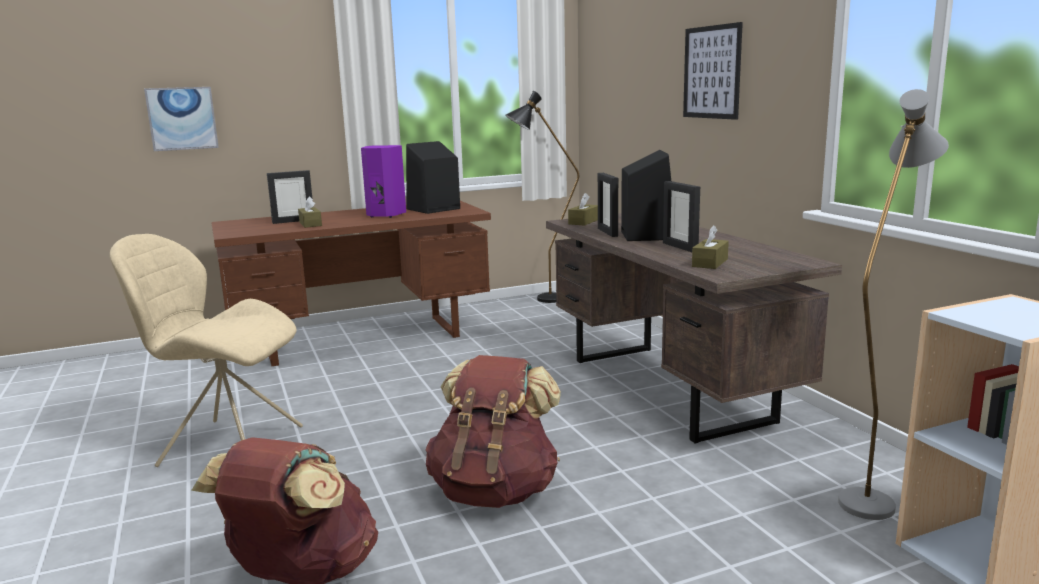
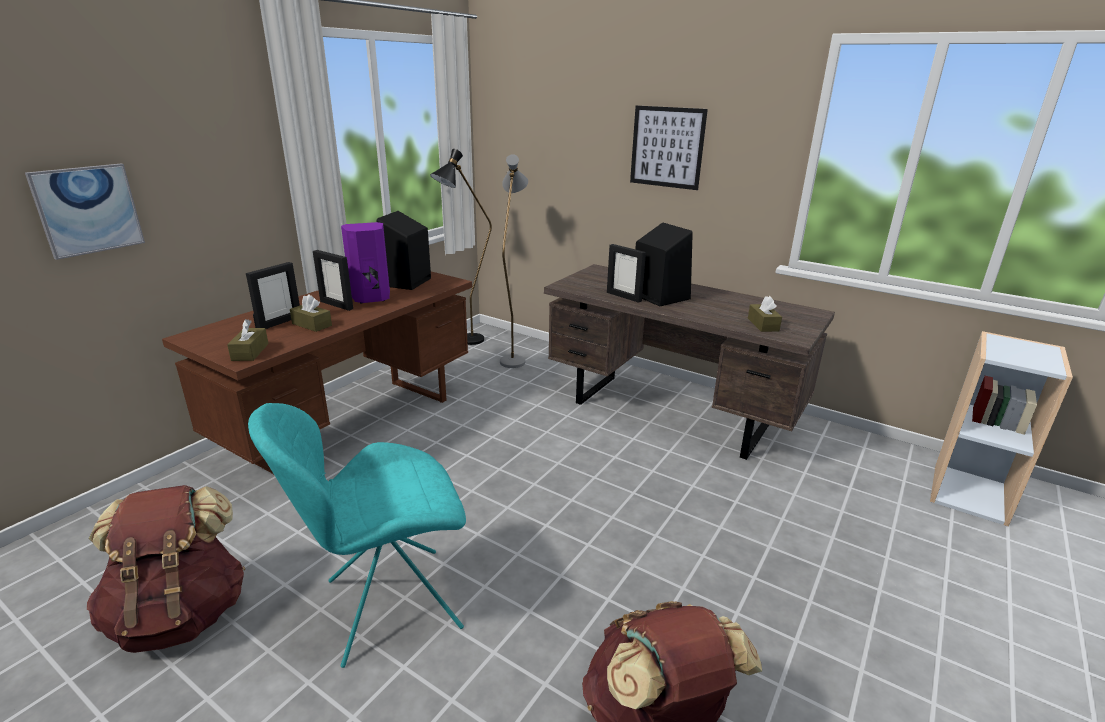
camera: 35 degrees left, 10 degrees up
(227, 445) = (386, 605): beige chair -> turquoise chair
(495, 491) = (683, 556): brown backpack -> brown backpack (181, 614)
(583, 222) = (579, 285): brown tissue box -> brown tissue box (250, 352)
(681, 247) = (709, 308): picture frame -> picture frame (337, 305)
(870, 496) = (879, 469): grey floor lamp -> grey floor lamp (513, 358)

